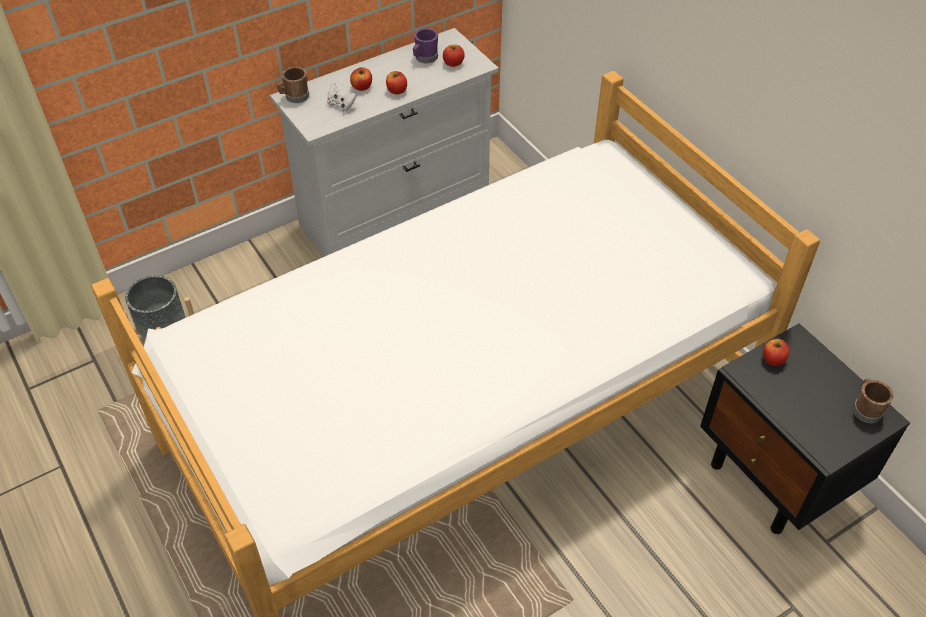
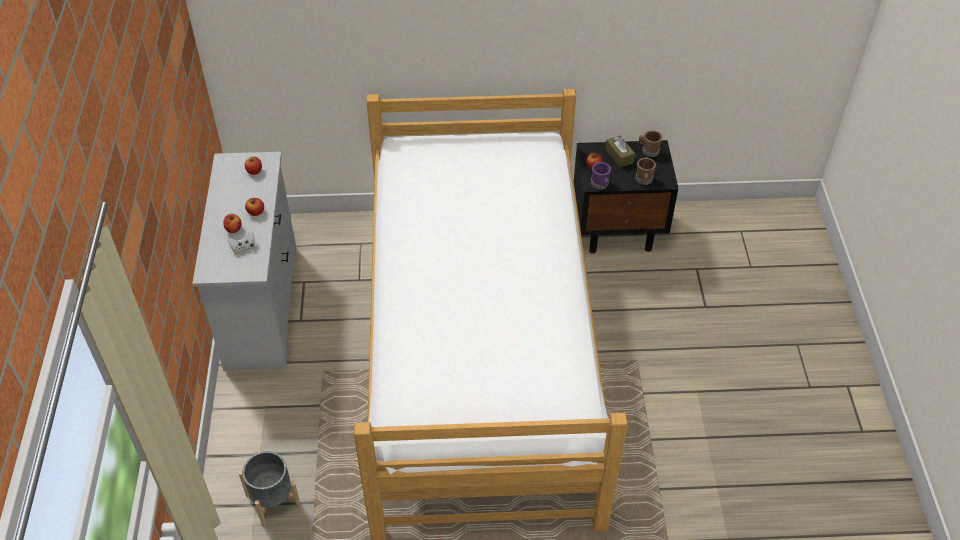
camera: 60 degrees left, 0 degrees up
(294, 97) = (209, 270): brown mug -> brown mug (644, 180)
(424, 58) = (234, 183): purple mug -> purple mug (600, 185)
(821, 379) = (619, 156): none -> brown tissue box

